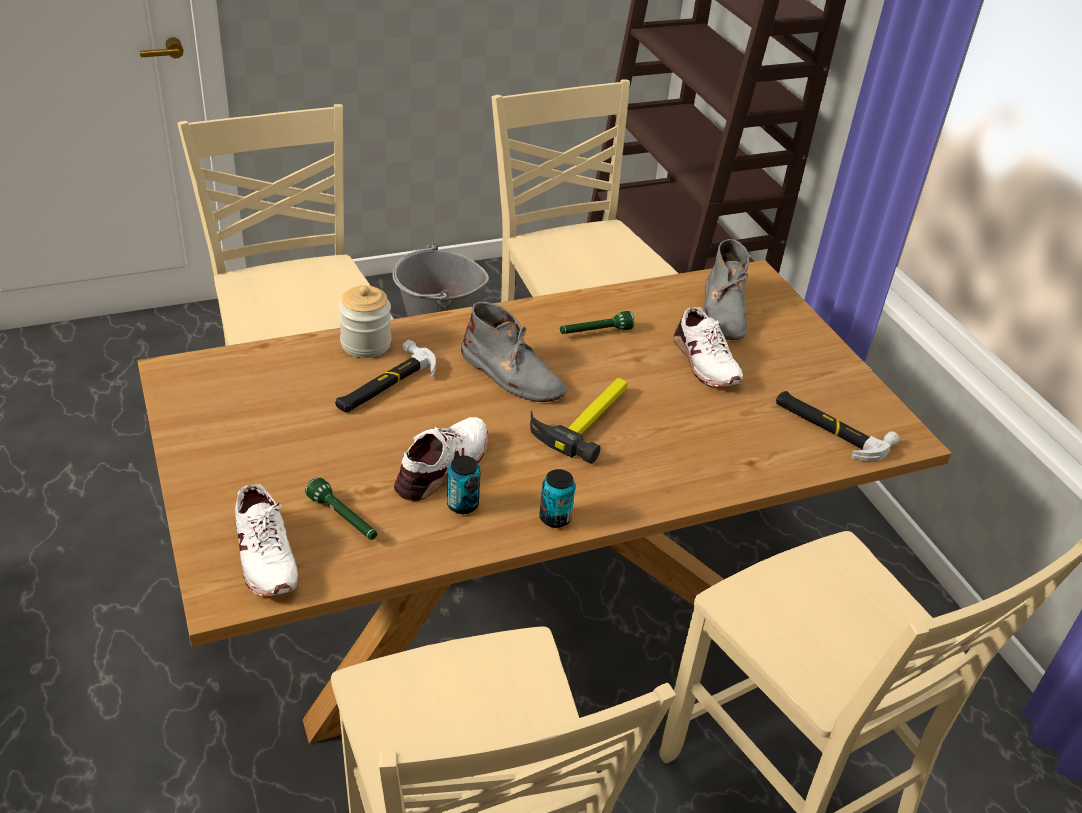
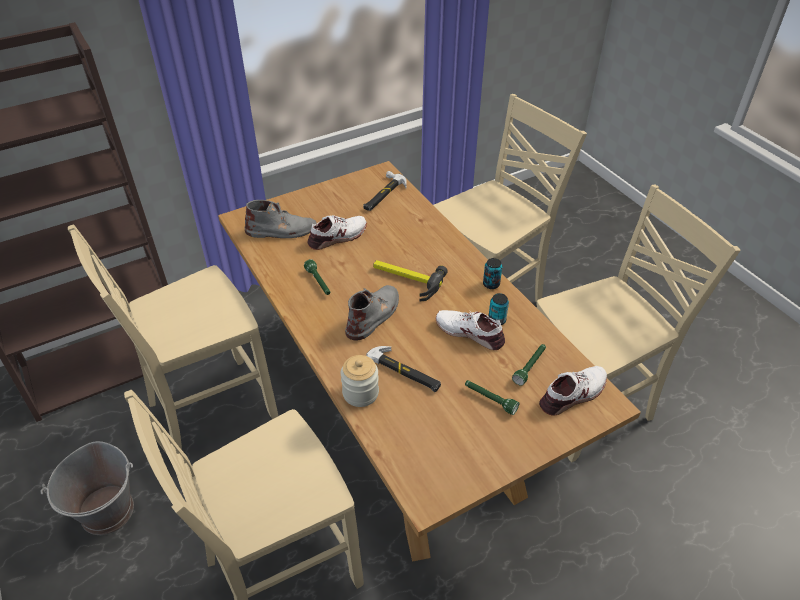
camera: 95 degrees left, 5 degrees up
(299, 459) = (490, 399): none -> green flashlight

